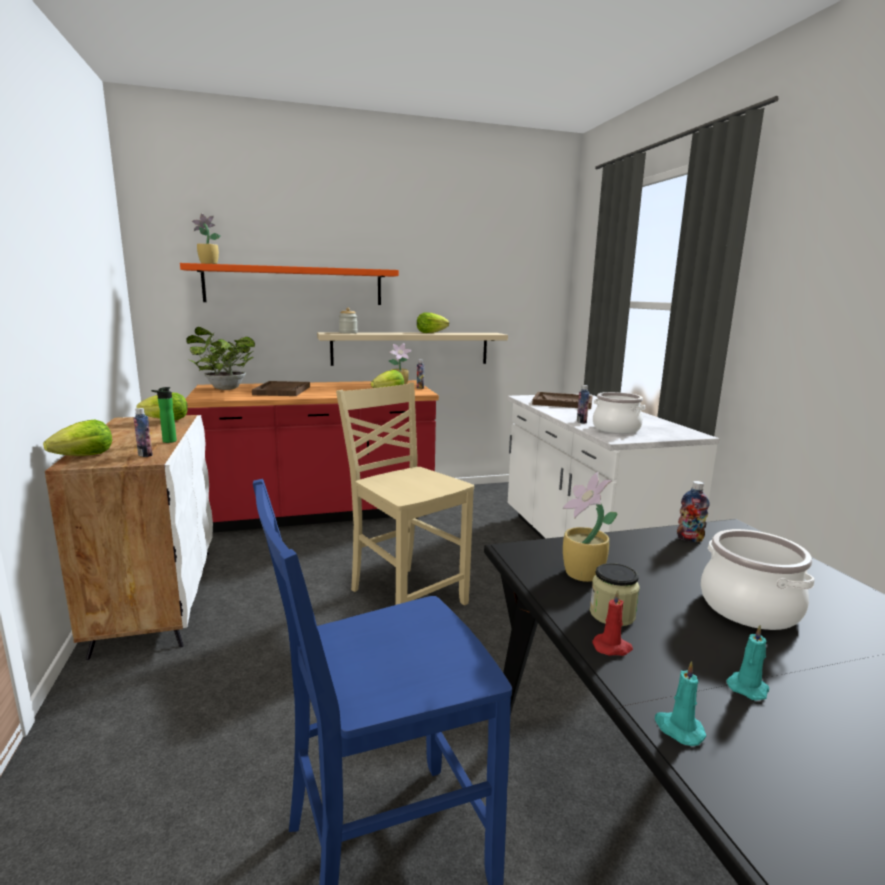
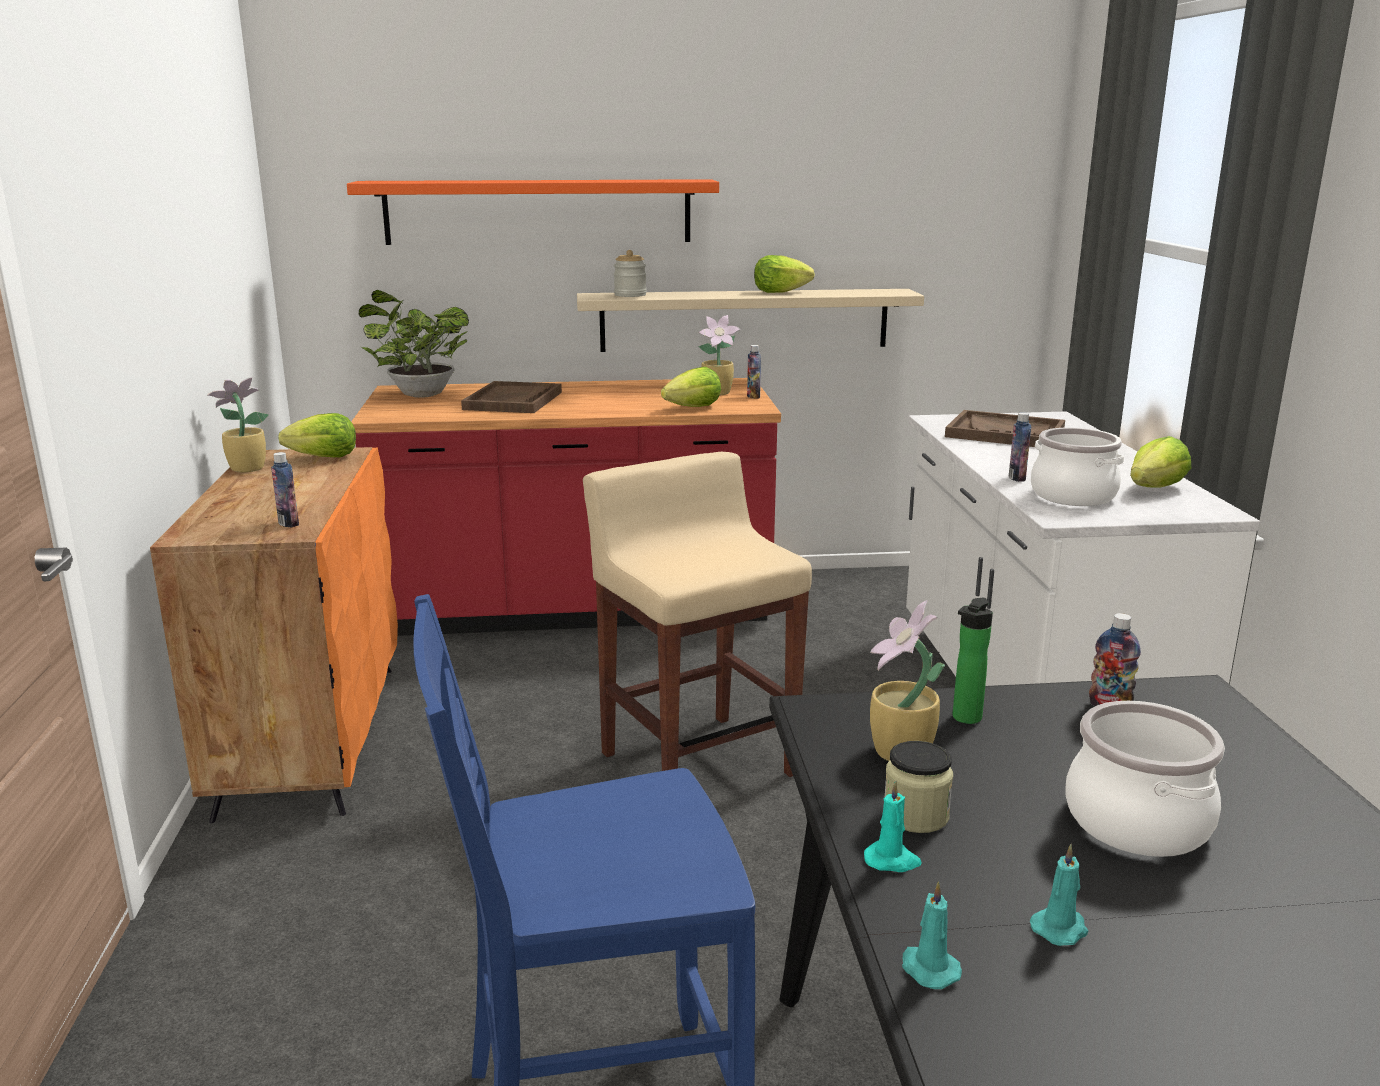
camera: 10 degrees right, 5 degrees up
(85, 456) = (204, 523): lettuce -> lettuce (1155, 488)
(157, 597) = (311, 736): white cabinet -> orange cabinet
(167, 442) = (322, 500): bottle -> bottle (965, 719)
(208, 264) = (392, 181): potted plant -> potted plant (245, 469)
(405, 596) = (696, 763): beige chair -> beige stool
(612, 647) = (892, 860): red candle -> turquoise candle

